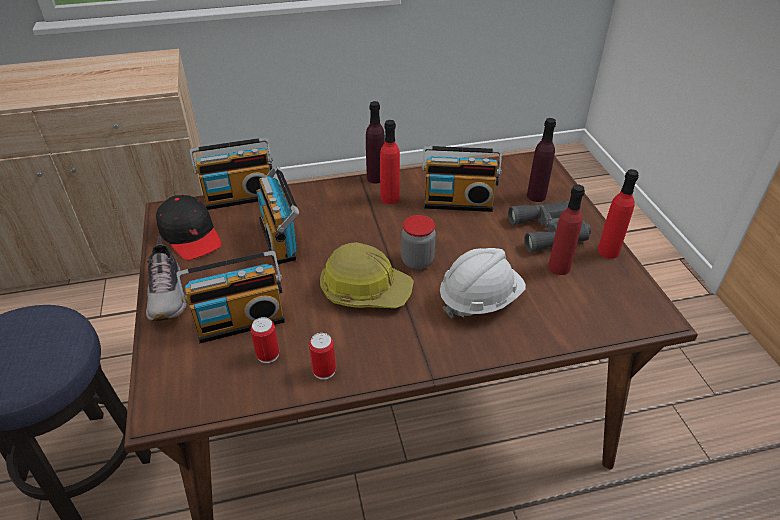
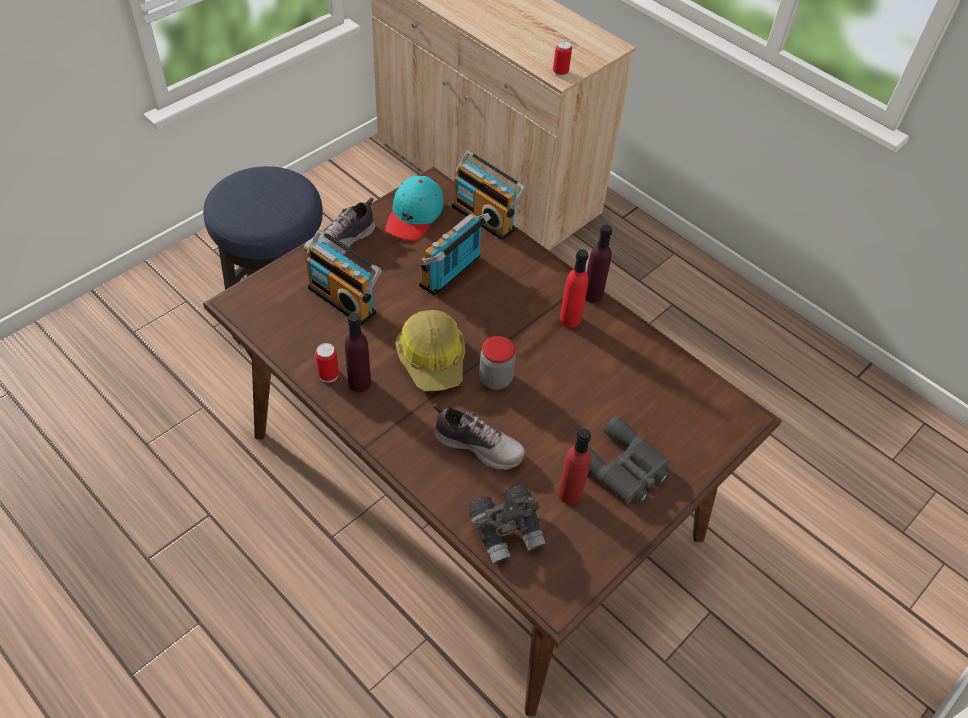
camera: 55 degrees right, 10 degrees up
(191, 235) = (414, 216): black cap -> turquoise cap
(268, 354) = (322, 333): can -> can (560, 72)
(458, 202) = (608, 374): radio -> none
(480, 299) = (478, 445): white hard hat -> shoe
(536, 196) = (674, 436): purple bottle -> purple bottle (359, 383)
(578, 318) = (507, 531): none -> grey binoculars
(608, 251) = (629, 529): red bottle -> none

